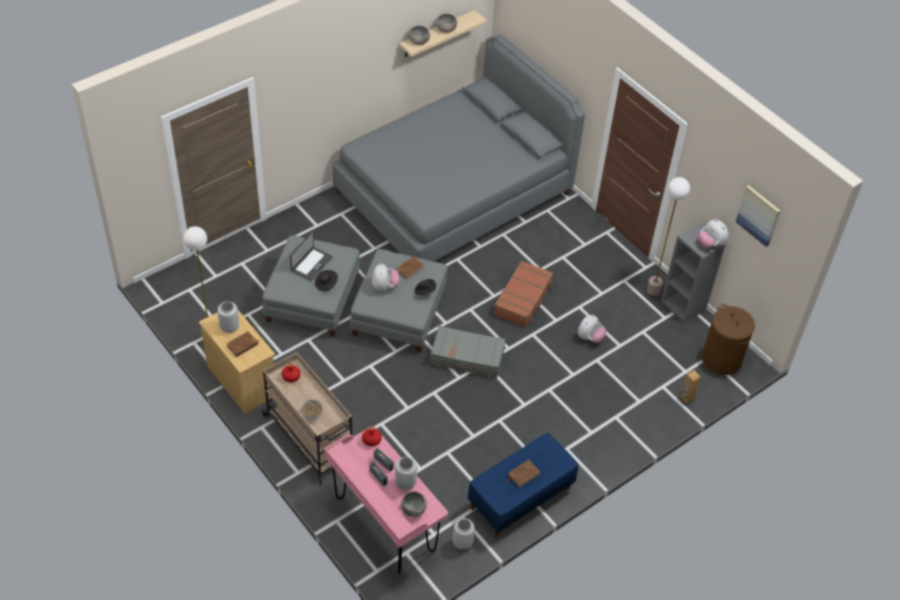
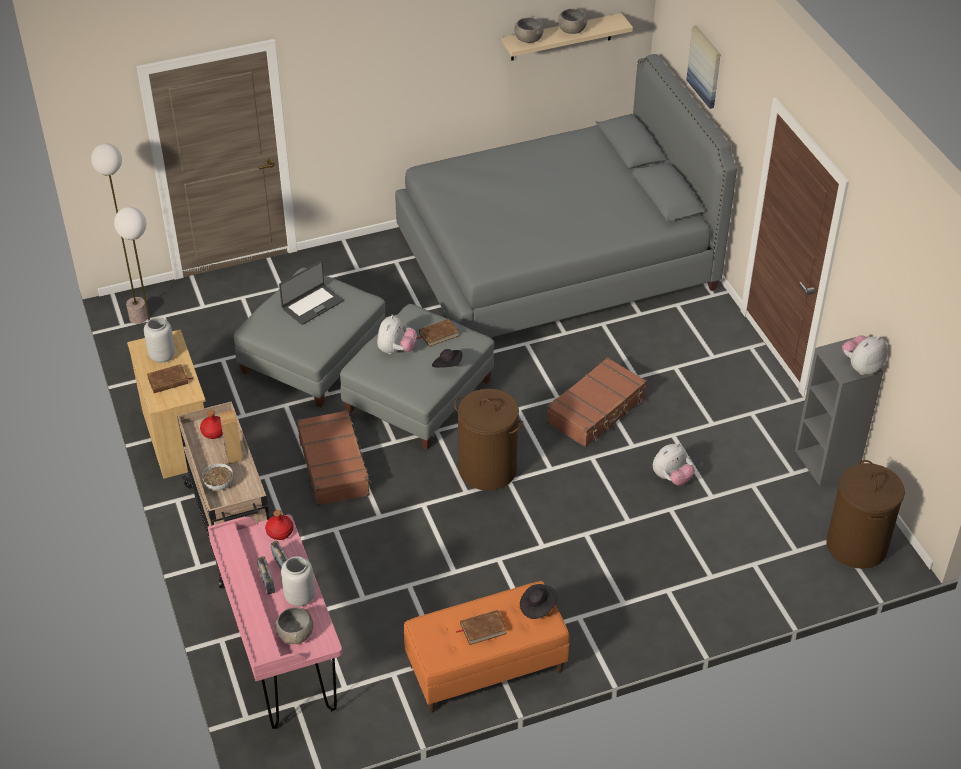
camera: 20 degrees right, 5 degrees down
(326, 284) = (320, 332): black hat -> black hat (537, 607)
(361, 377) = (334, 465): none -> brown suitcase
(462, 542) = (379, 708): grey vase -> none
(467, 357) = (488, 469): grey suitcase -> brown laundry basket
(520, 498) = (485, 669): blue bench -> orange bench
(653, 290) = (789, 434): floor lamp -> floor lamp (138, 317)
(686, 398) = (783, 587): brown speaker -> brown speaker (234, 457)
(710, 244) = (861, 367): plush toy -> plush toy turned 75 degrees clockwise
(758, 215) = (923, 326): picture -> picture (705, 66)

